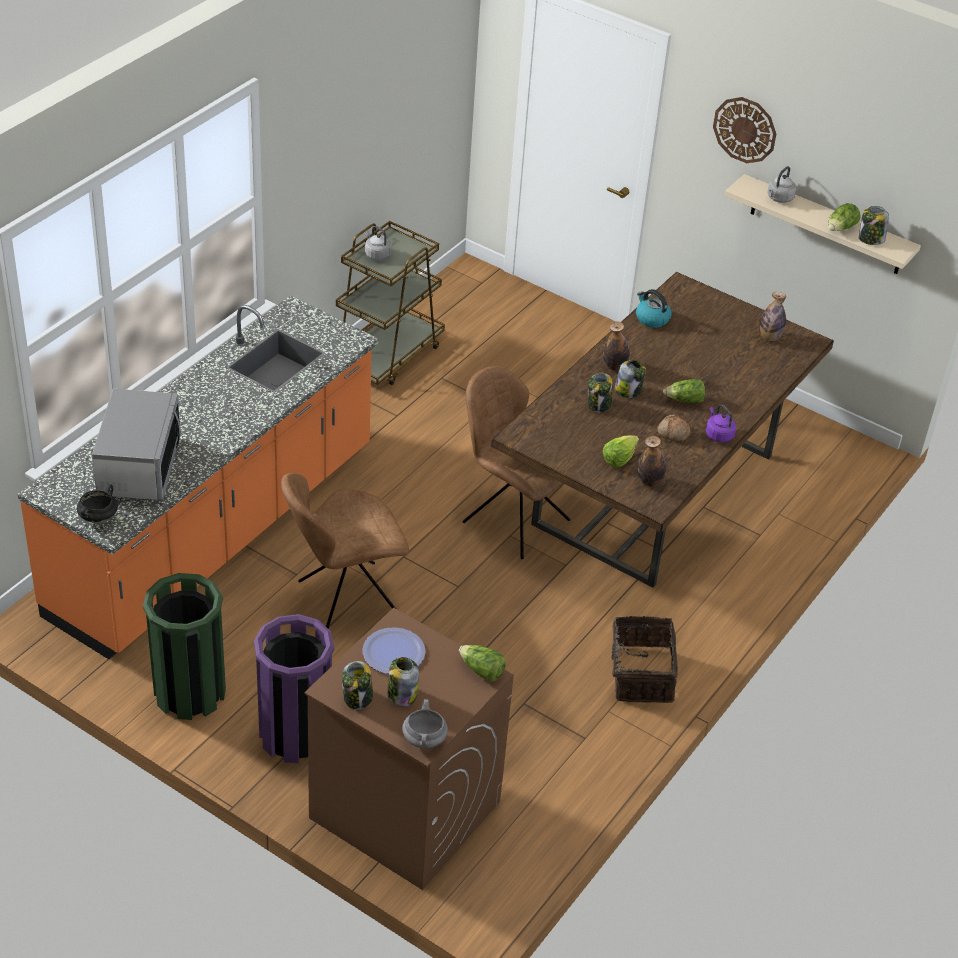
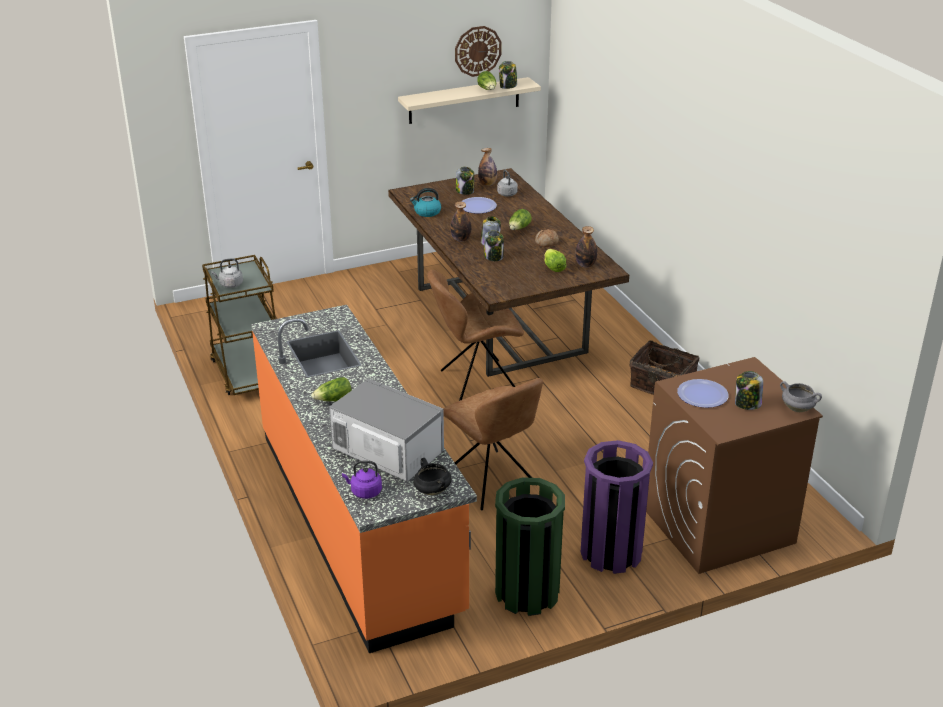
camera: 55 degrees left, 10 degrees down
(345, 600) = (491, 482): brown chair -> brown chair turned 45 degrees counterclockwise
(358, 698) = (739, 423): jar -> jar (465, 191)
(481, 670) = (744, 366): lettuce -> lettuce (334, 400)
(705, 350) = (477, 206): none -> plate
(718, 434) = (562, 229): purple kettle -> purple kettle (364, 492)
(745, 129) = (391, 62): wall clock -> wall clock (477, 51)
(779, 198) = (437, 95): grey kettle -> grey kettle (507, 194)

